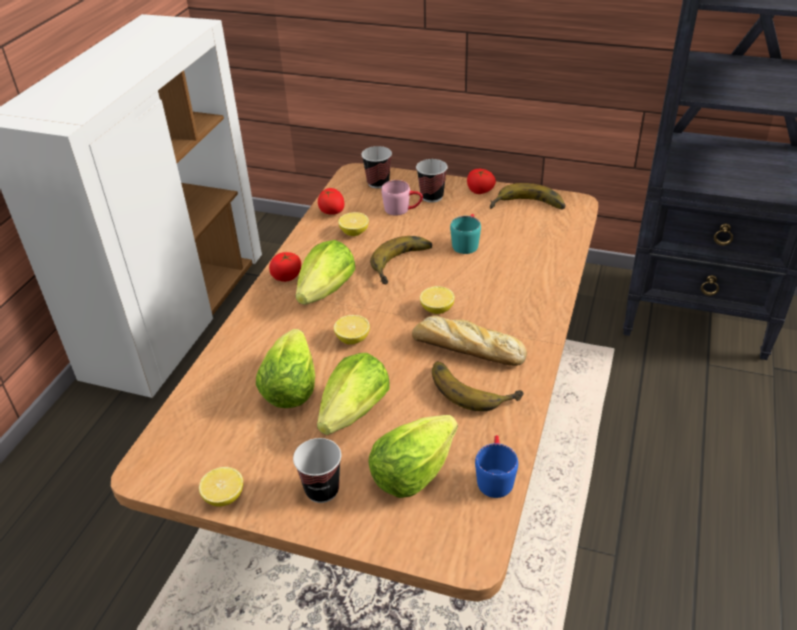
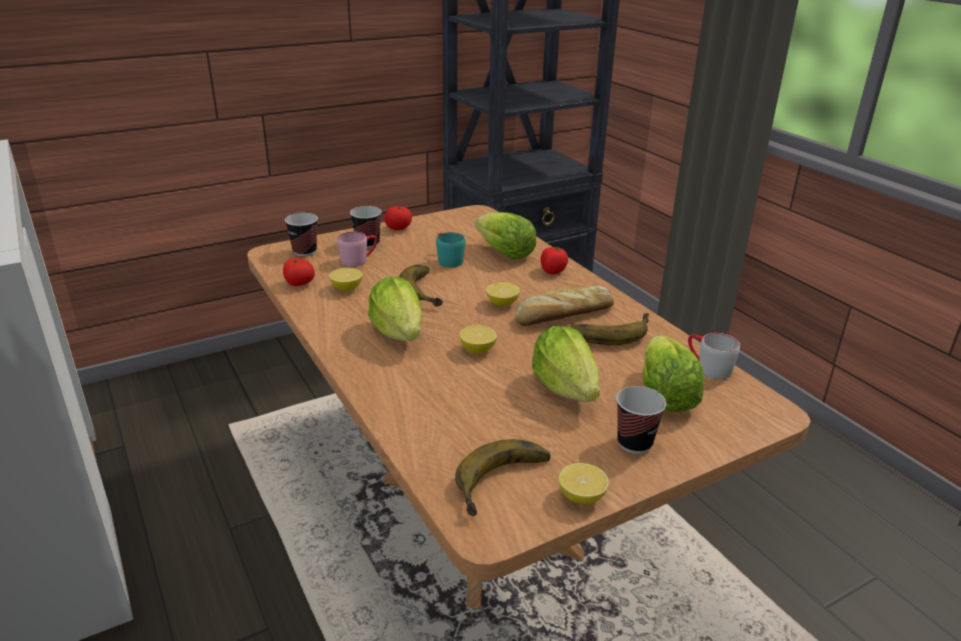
camera: 50 degrees left, 10 degrees down
(287, 277) = (344, 340): tomato -> tomato (552, 271)
(290, 388) = (492, 403): lettuce -> lettuce (505, 254)
(494, 476) = (707, 367): blue mug -> grey mug
(527, 208) = (451, 225): banana -> banana (507, 484)

